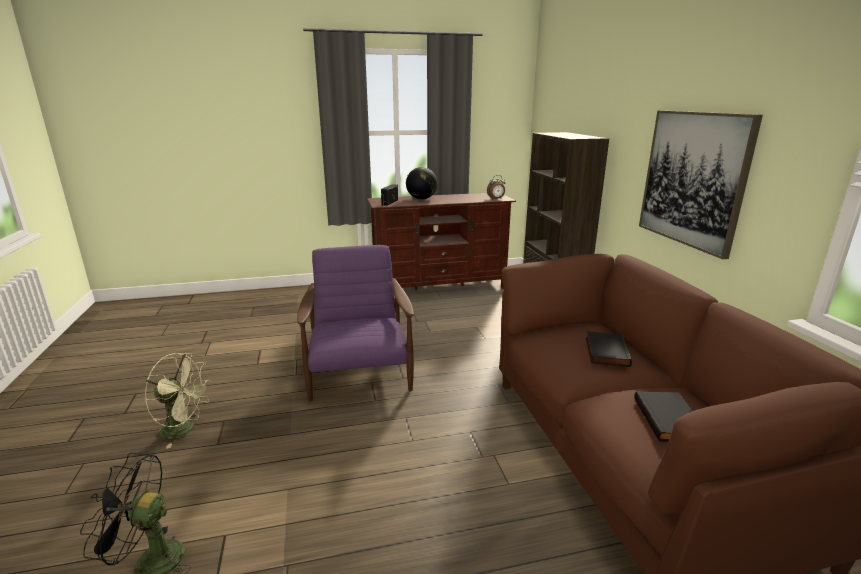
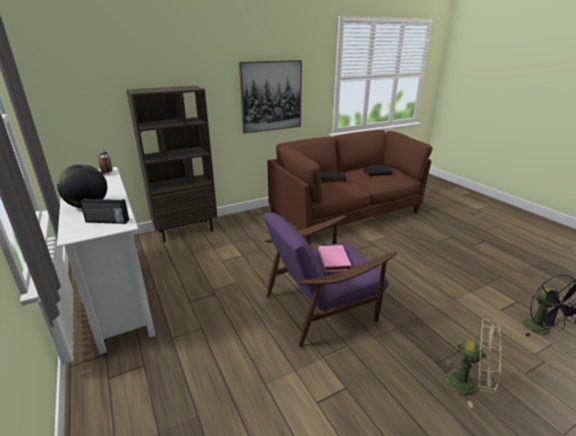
camera: 105 degrees left, 5 degrees up
(184, 429) = (468, 384): green fan -> green fan turned 120 degrees clockwise
(357, 324) = (334, 260): none -> pink book
(439, 287) = (118, 294): brown tv stand -> white tv stand

